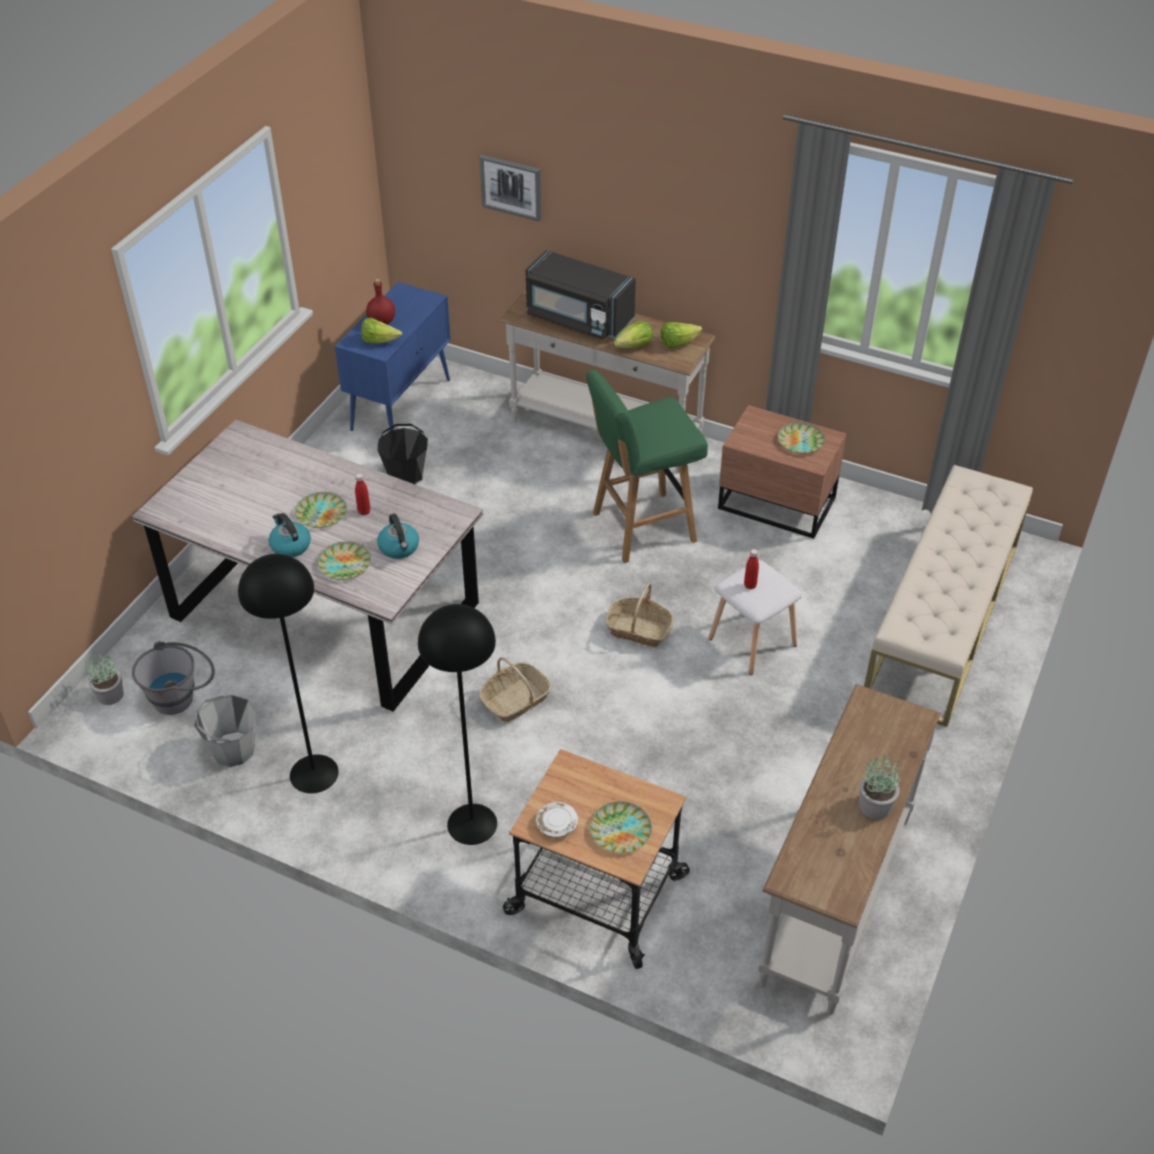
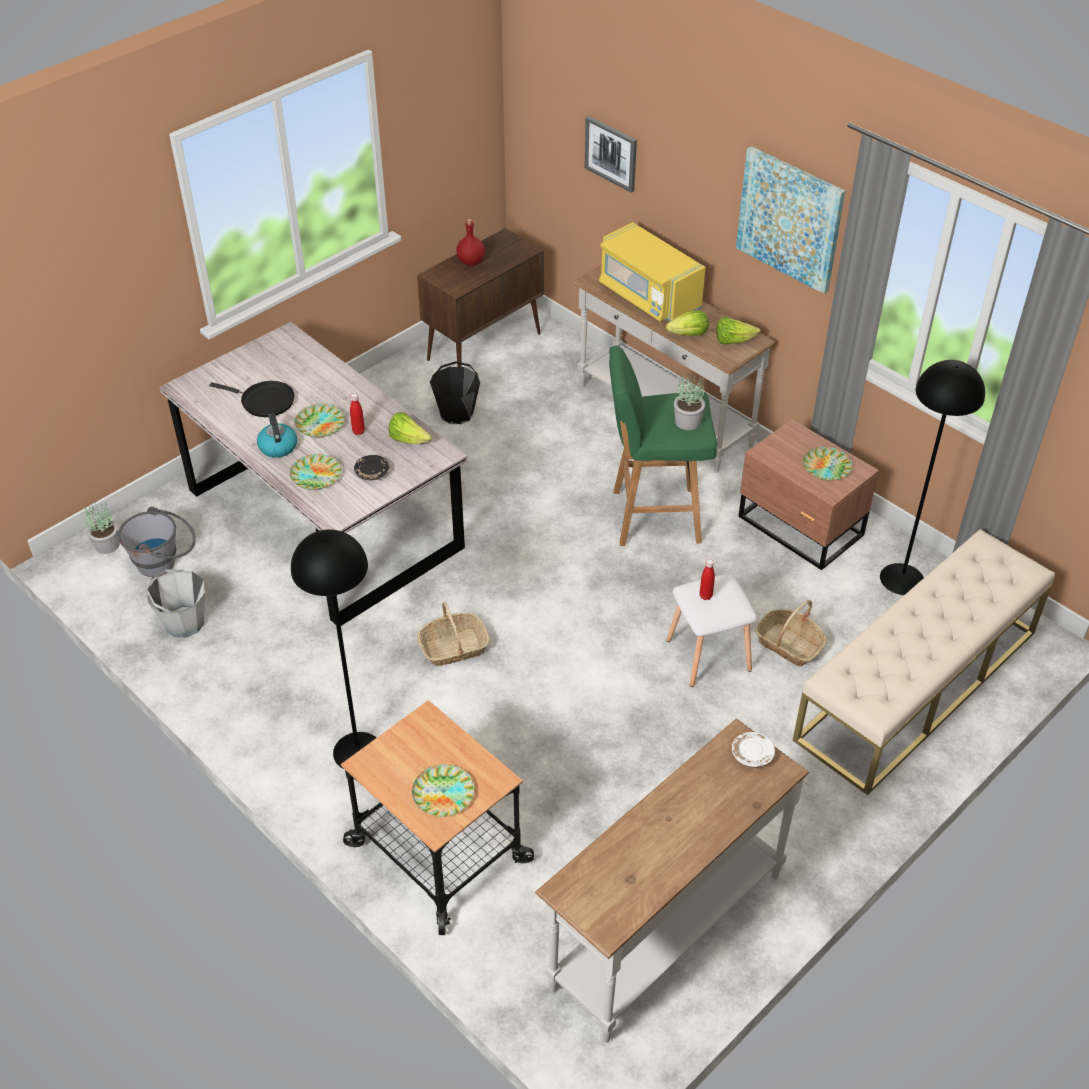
camera: 20 degrees right, 0 degrees up
(252, 505) = (264, 401): none -> black frying pan
(314, 773) = (242, 663): black floor lamp -> black floor lamp (902, 578)
(379, 341) = (459, 279): lettuce -> lettuce (409, 440)
(399, 548) = (372, 472): kettle -> black plate
(401, 404) = (485, 346): blue cabinet -> brown cabinet
(557, 825) = (387, 770): white plate -> white plate (752, 755)
(578, 318) = (648, 296): black microwave -> yellow microwave
(639, 629) = (603, 613): basket -> basket (789, 645)
(720, 216) = (790, 219): none -> picture
(875, 805) = (690, 844): potted plant -> potted plant (688, 421)

